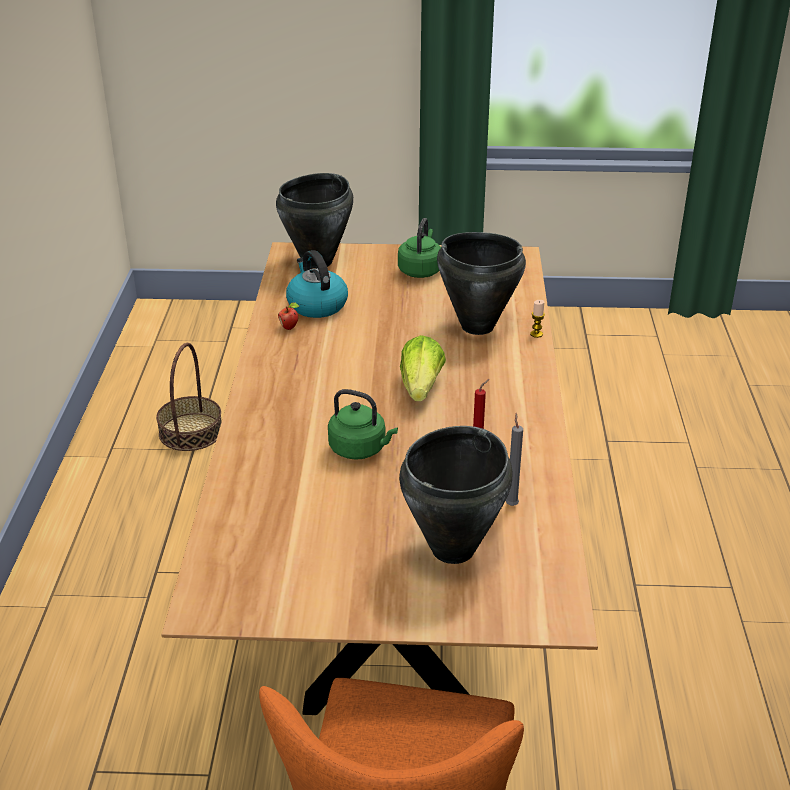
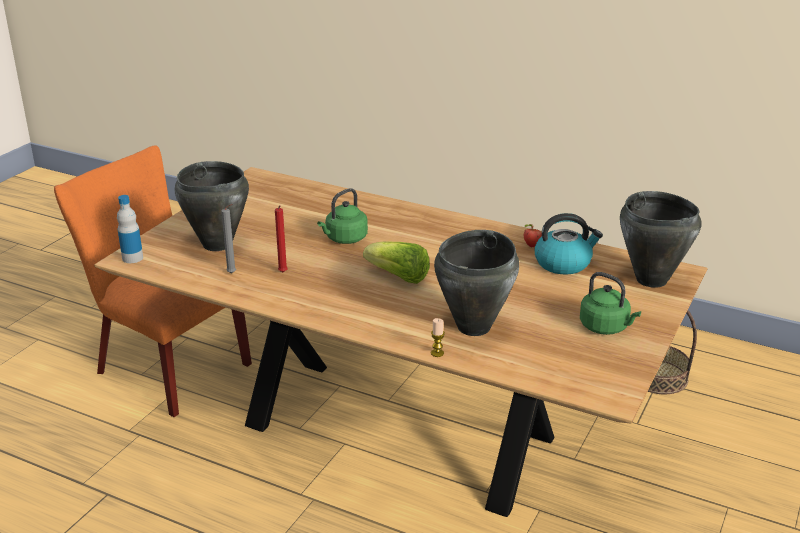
camera: 115 degrees right, 5 degrees down
(551, 613) = (132, 258): none -> bottle

